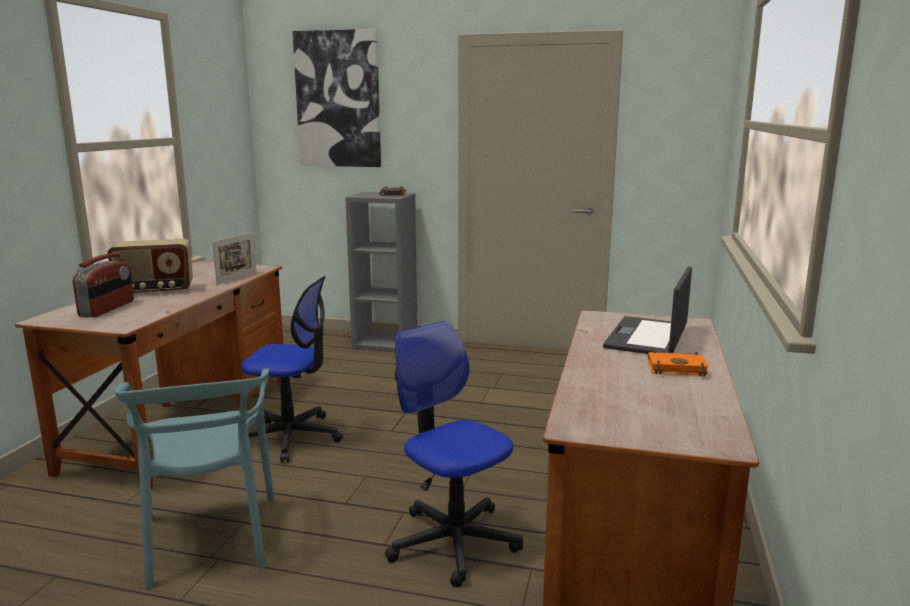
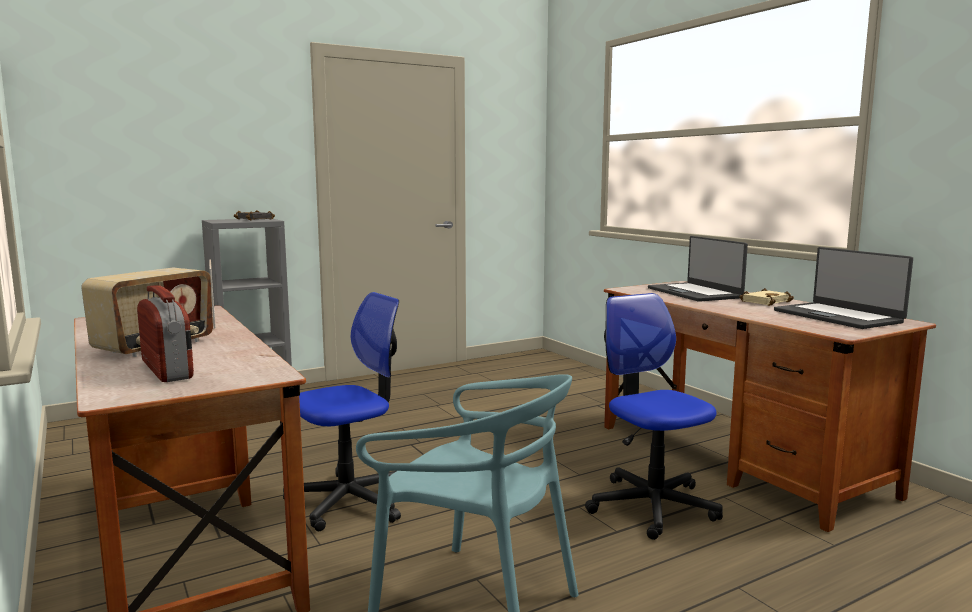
camera: 45 degrees left, 5 degrees down
(338, 99) = (159, 105): picture -> none
(453, 542) = (652, 506): office chair -> office chair turned 60 degrees clockwise
(671, 410) = (838, 316): none -> laptop
(678, 368) = (765, 301): orange book -> beige book

